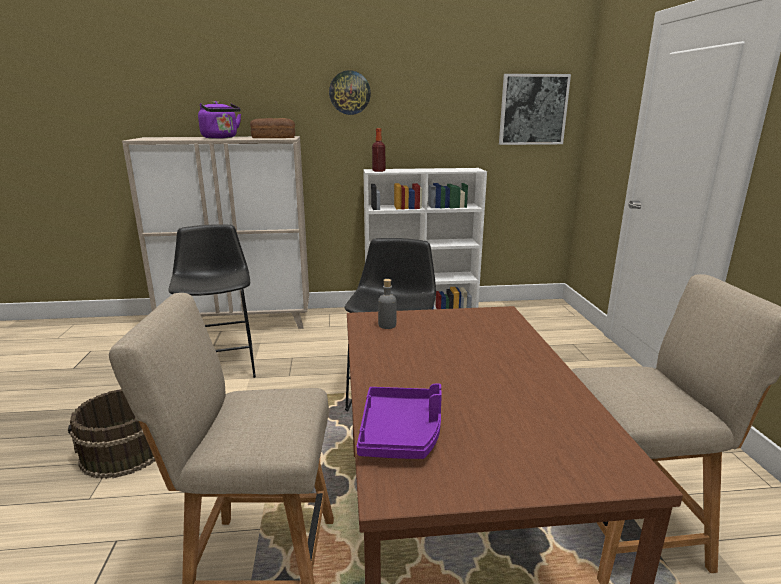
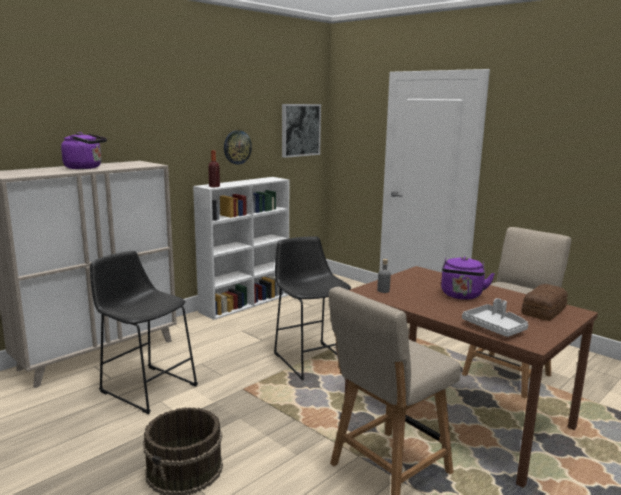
camera: 40 degrees left, 5 degrees down
(273, 137) = (133, 164): bread -> bread (542, 311)
(349, 92) = (178, 120): wall clock -> wall clock (237, 147)
(401, 433) = (495, 327): purple tray -> grey tray
(474, 366) = (461, 296): none -> purple kettle

